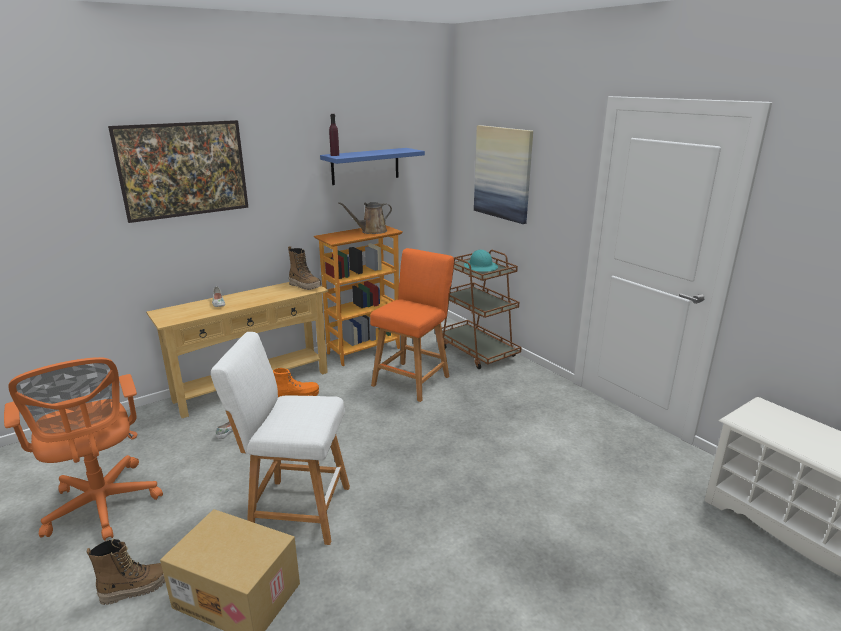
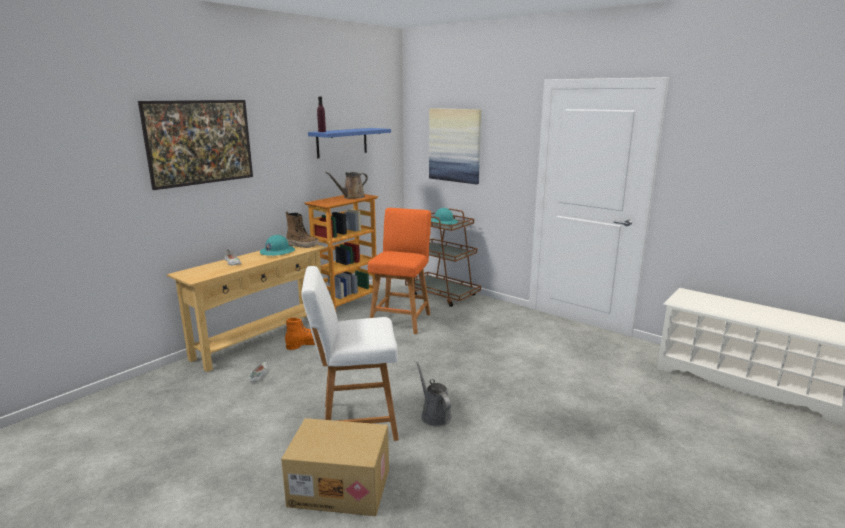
camera: 15 degrees left, 5 degrees down
(103, 506) = (171, 447): orange office chair -> none
(135, 588) = (243, 500): boot -> none
(273, 292) = (277, 252): none -> turquoise hard hat
(386, 518) = (434, 415): none -> grey watering can

